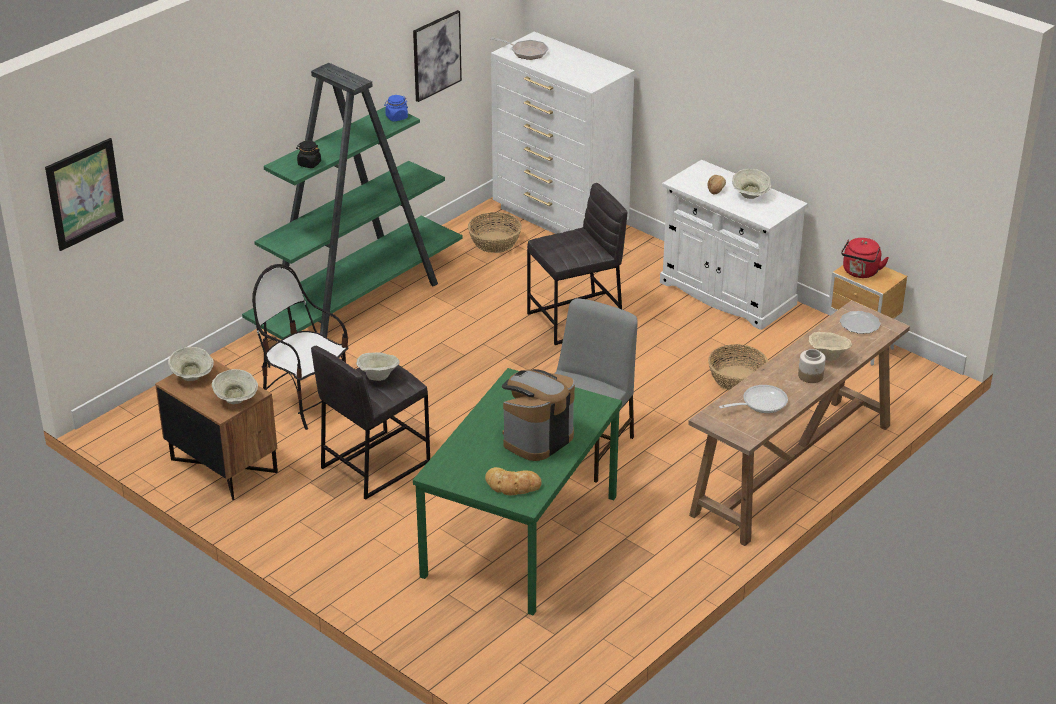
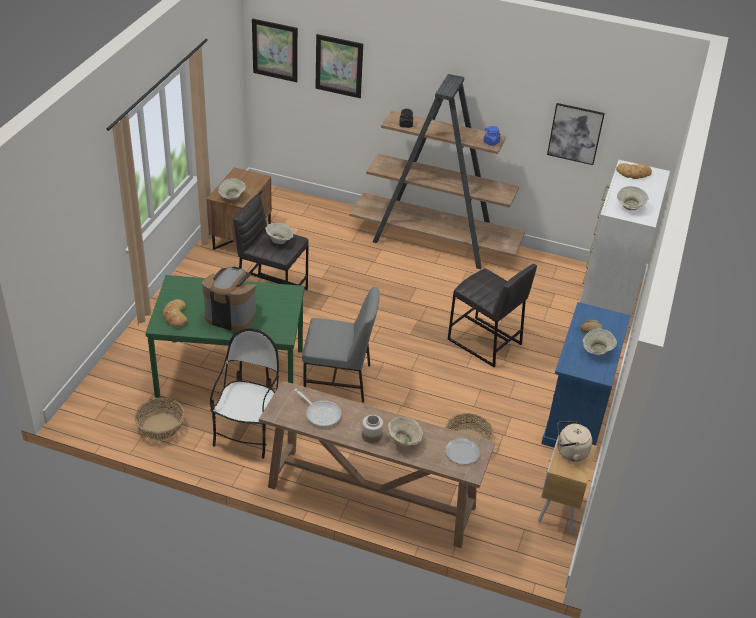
camera: 65 degrees right, 5 degrees up
(172, 156) = (339, 66): none -> picture
(192, 376) = (246, 177): beige bowl -> beige bowl (630, 207)
(305, 401) = (320, 249): chair -> chair (248, 433)
(357, 302) = (435, 242): green bookcase -> brown bookcase
(494, 242) = (550, 282): basket -> basket (160, 426)
(526, 52) = (633, 173): frying pan -> bread
(727, 294) = (576, 414): white cabinet -> blue cabinet
(860, 272) = (569, 452): red kettle -> beige kettle

